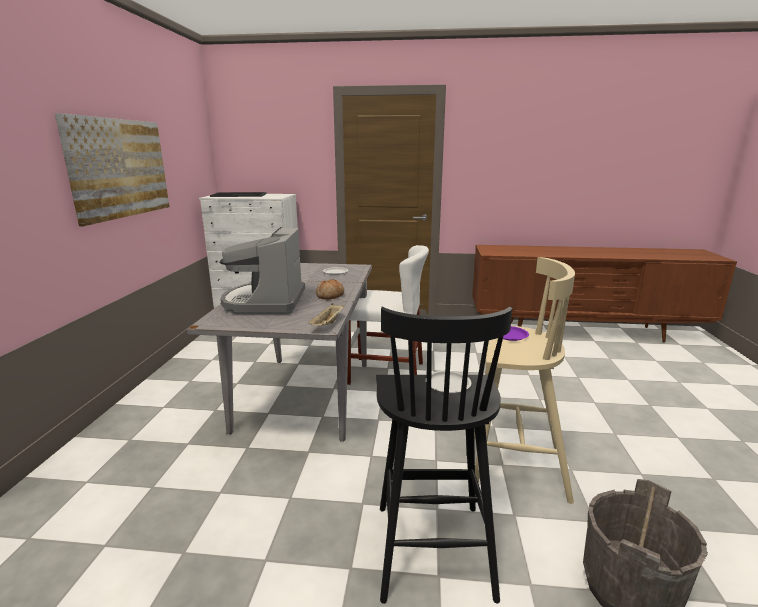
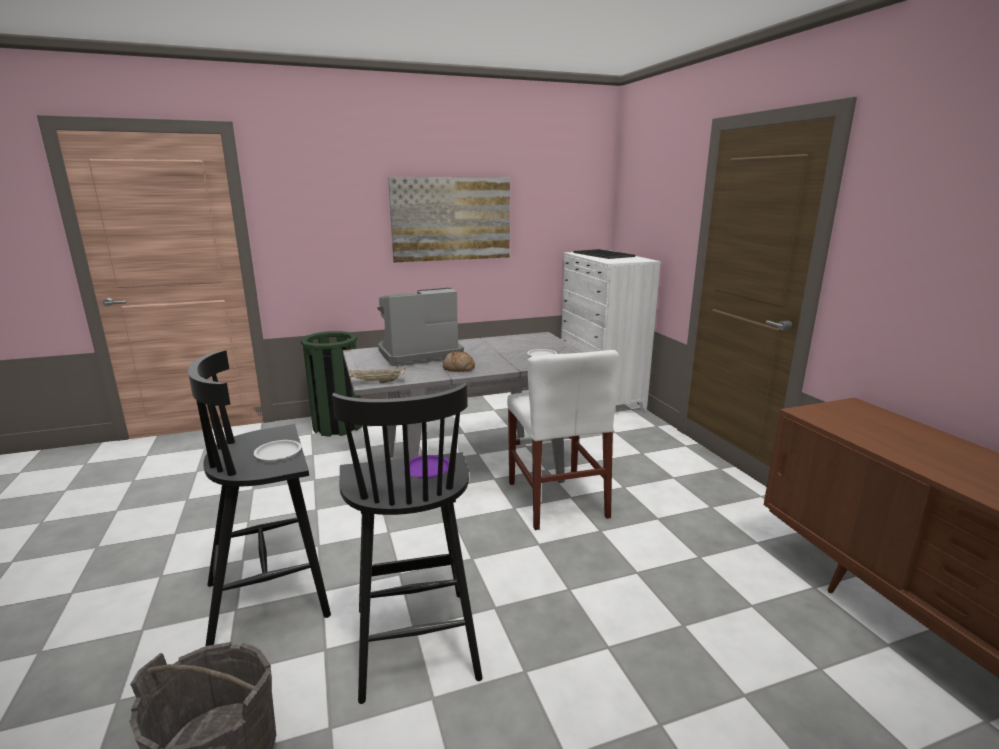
camera: 65 degrees right, 0 degrees up
(98, 456) = (338, 426): none -> green trash can
(513, 466) = (415, 637): beige stool -> black stool

